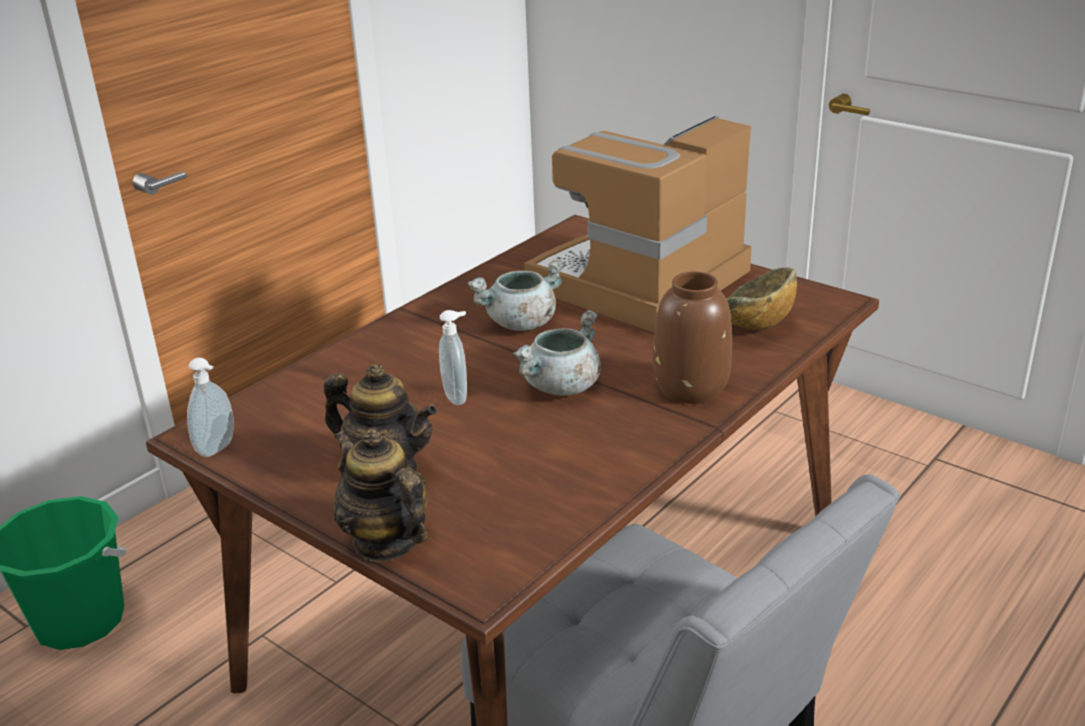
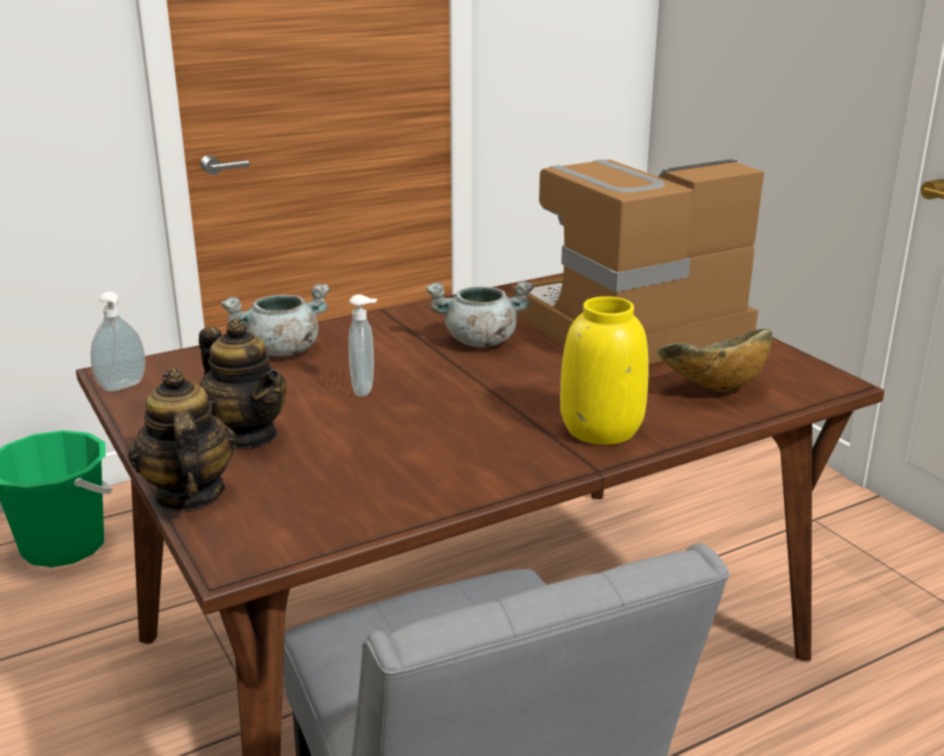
camera: 20 degrees right, 5 degrees down
(561, 387) = (470, 401): grey cooking pot -> grey cooking pot (282, 351)
(692, 388) = (602, 429): brown vase -> yellow vase

